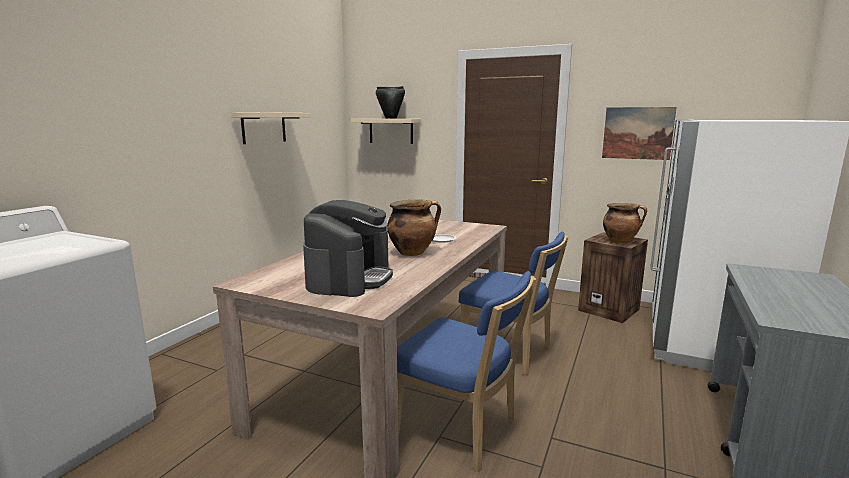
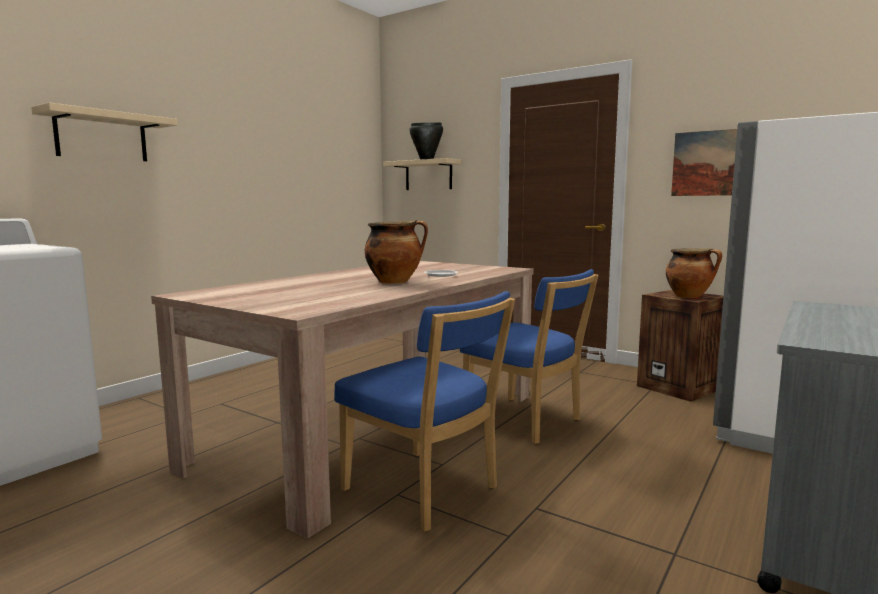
camera: 10 degrees right, 5 degrees down
(264, 127) = (277, 164): beige shelf -> beige shelf (101, 137)
(350, 278) = (300, 295): coffee machine -> none

